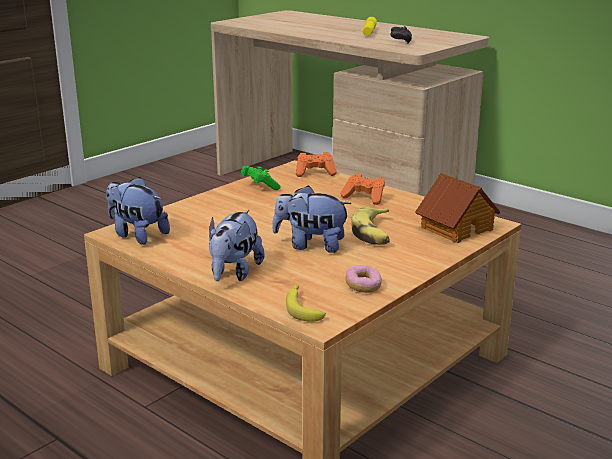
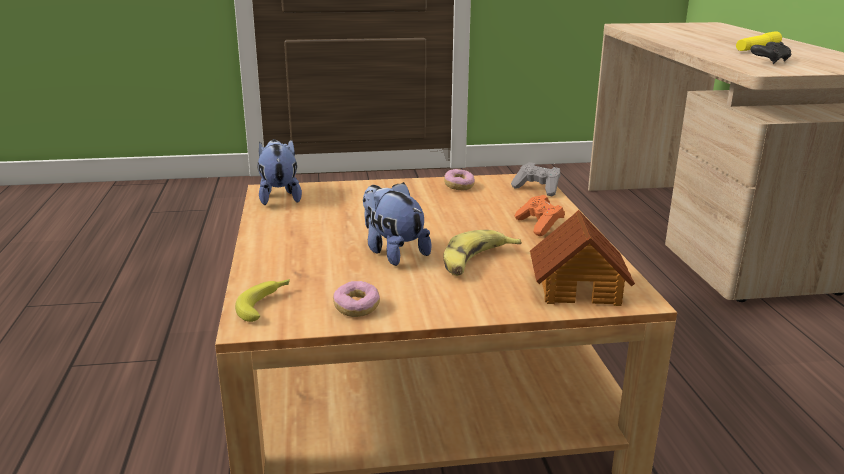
camera: 40 degrees right, 0 degrees up
(234, 273) = (279, 252): plush toy -> none
(259, 186) = (459, 186): green game controller -> donut
(315, 173) = (537, 189): orange game controller -> grey game controller

